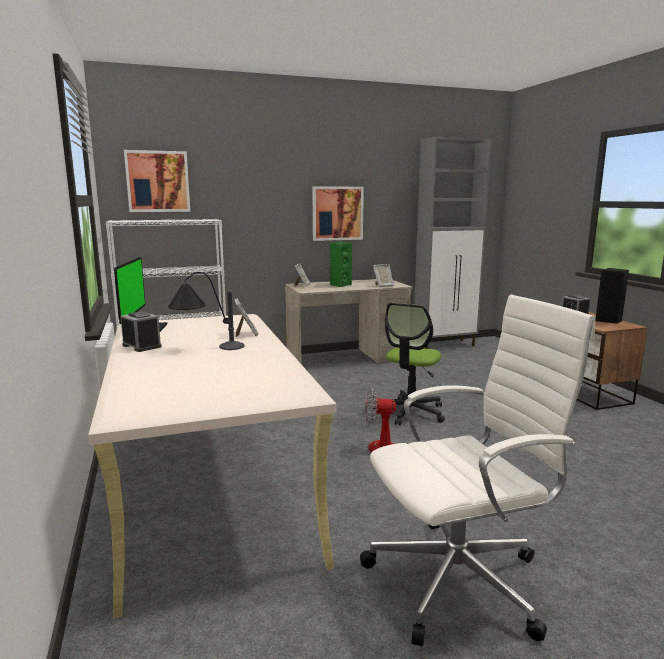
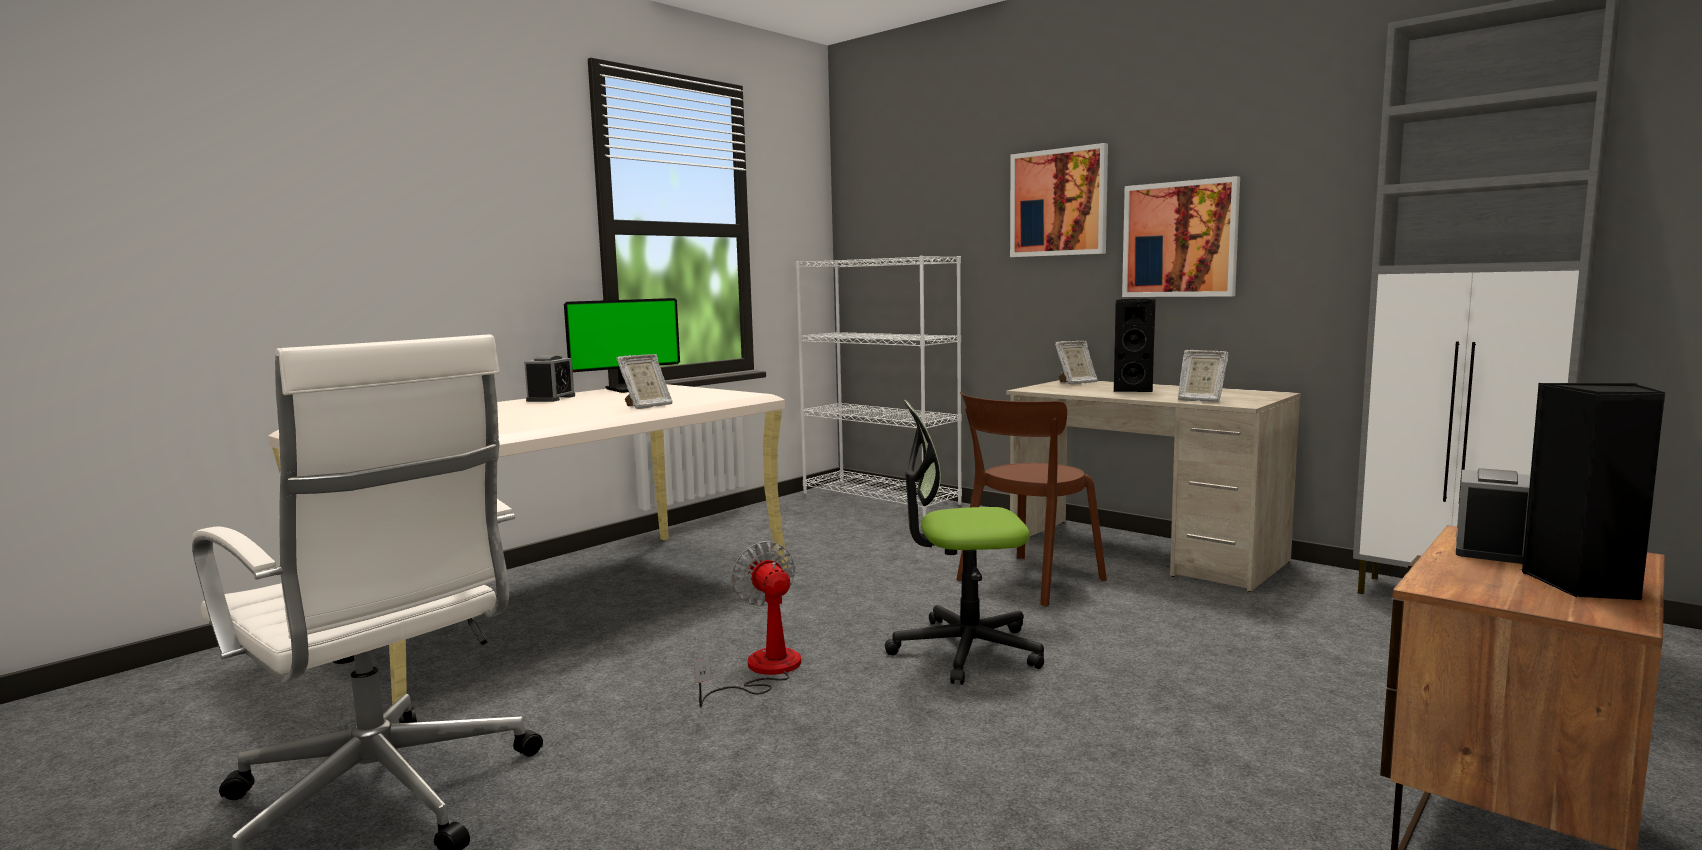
camera: 60 degrees right, 5 degrees down
(158, 181) = (894, 201): picture -> picture (1058, 203)
(205, 348) = (559, 408): table lamp -> none
(340, 285) = (1132, 390): green speaker -> black speaker
(350, 382) = (1026, 582): none -> brown chair

